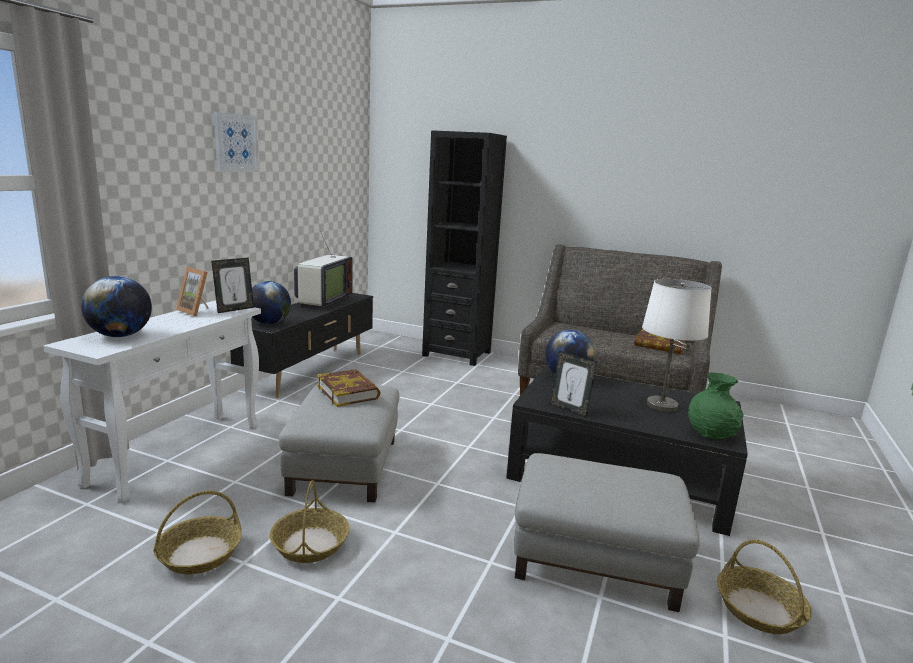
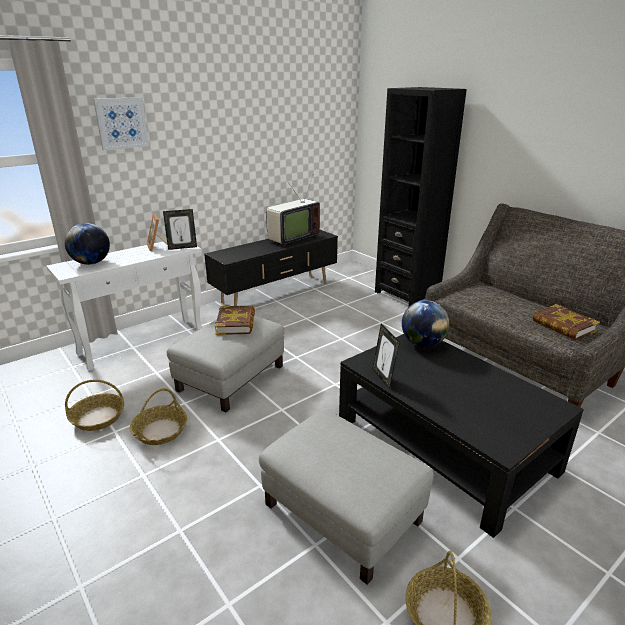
camera: 30 degrees right, 10 degrees up
(235, 142) = (208, 112): picture -> picture (121, 123)
(269, 323) = (231, 255): globe -> none
(661, 405) = (482, 393): white table lamp -> none
(711, 434) = (496, 437): green vase -> none

